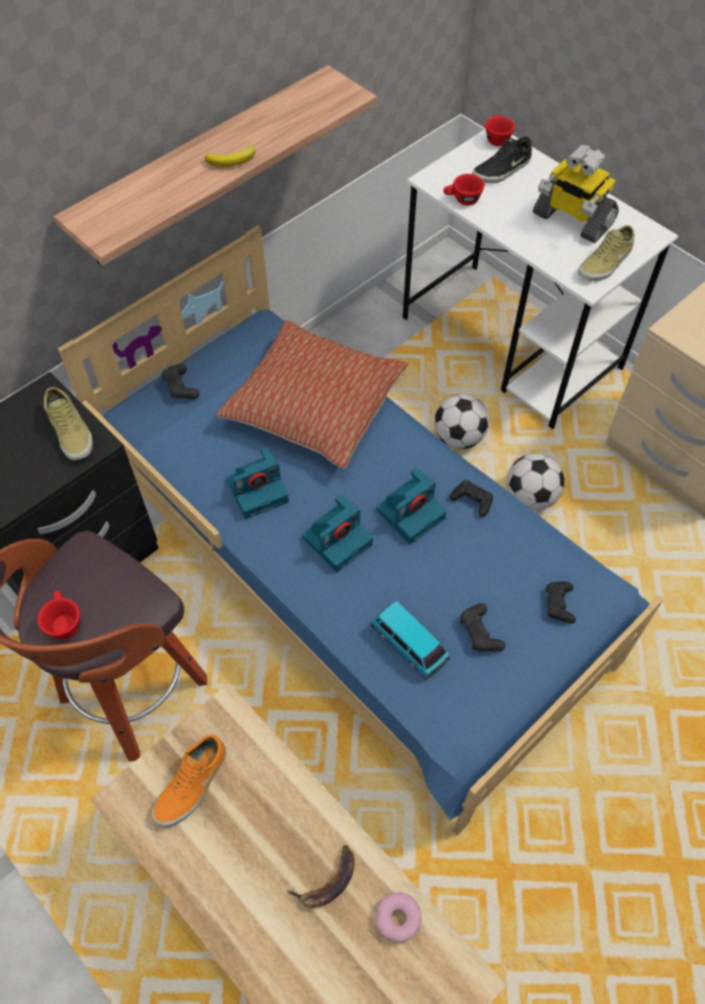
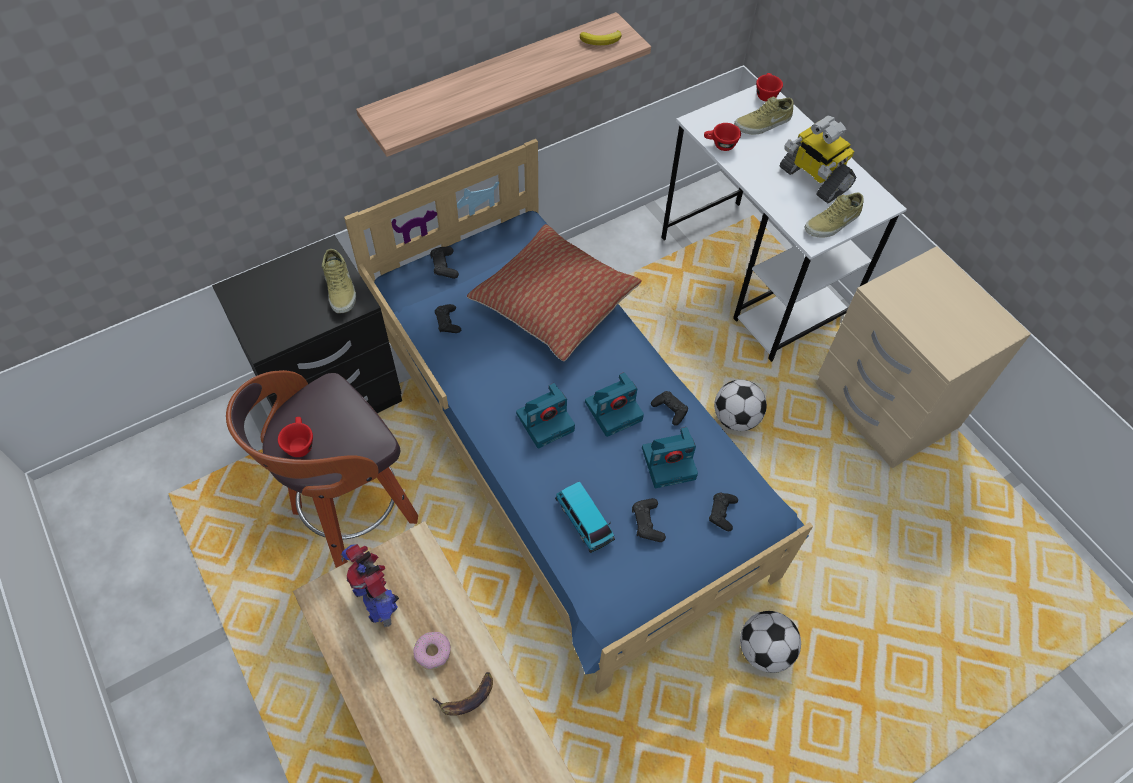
camera: 10 degrees right, 0 degrees up
(192, 785) = (376, 597): orange shoe -> toy robot
(199, 449) = (448, 322): none -> black game controller
(232, 160) = (514, 84): banana -> banana (601, 40)
(258, 490) = (489, 366): camera -> camera (669, 462)
(397, 918) = (516, 740): donut -> donut (432, 652)
(459, 437) = (685, 353): football -> football (764, 650)
(502, 170) = (763, 124): black shoe -> beige shoe

